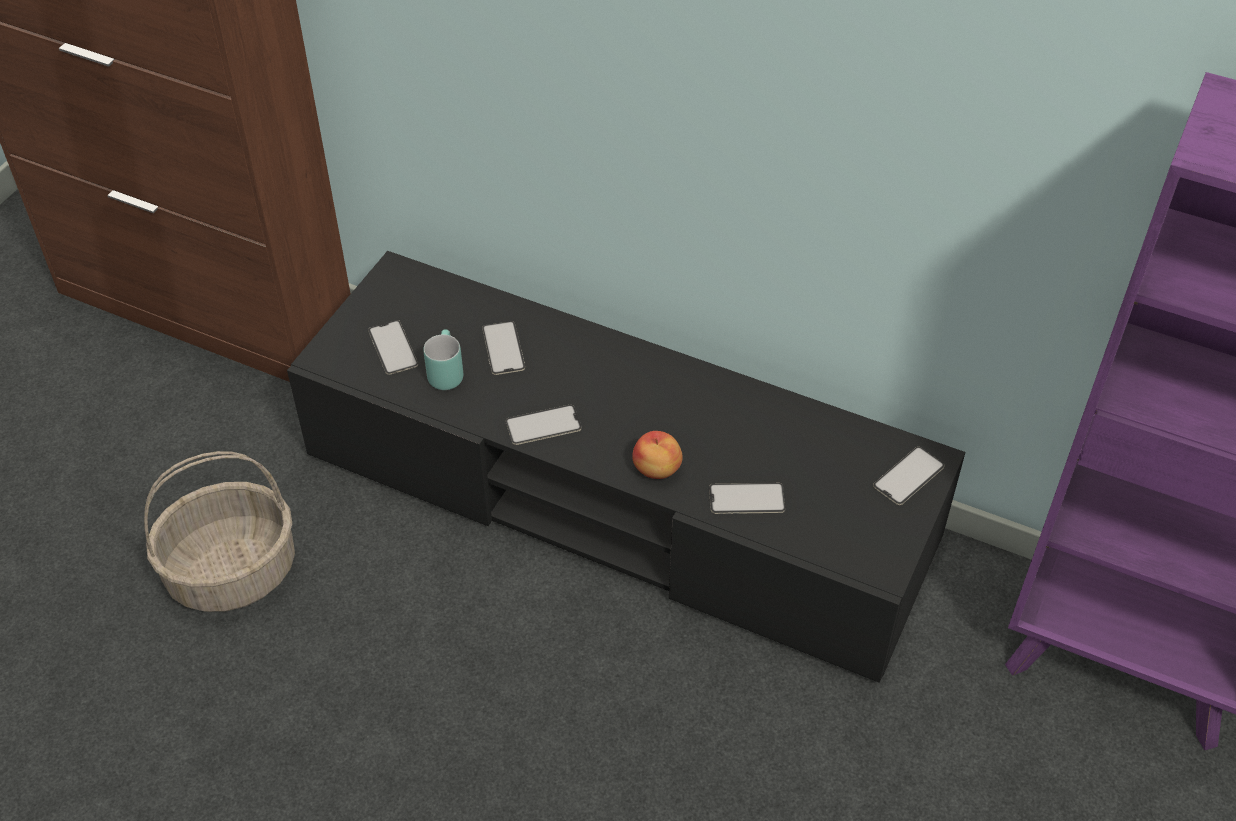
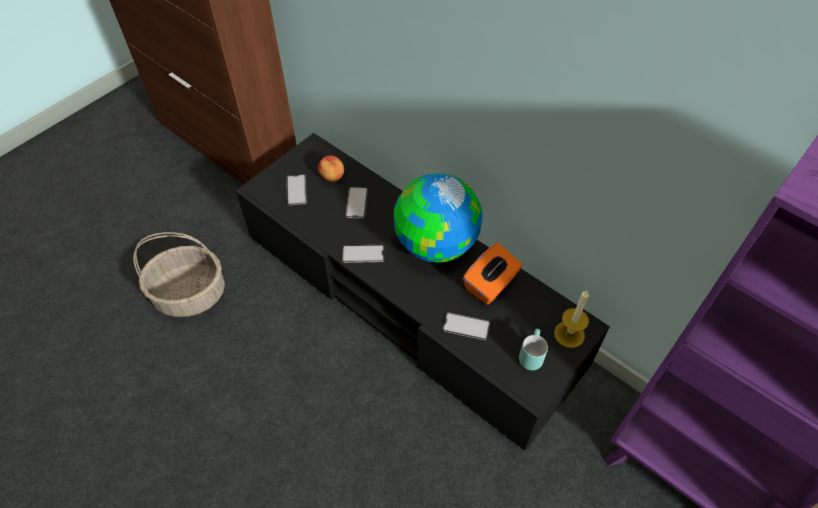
camera: 15 degrees right, 5 degrees up
(443, 372) = (319, 210): turquoise mug -> turquoise mug (529, 355)
(657, 387) = (435, 244): none -> globe
(657, 470) = (419, 296): apple -> apple (332, 177)
(765, 429) = (490, 285): none -> orange tissue box
(908, 476) = (569, 334): phone -> candle

